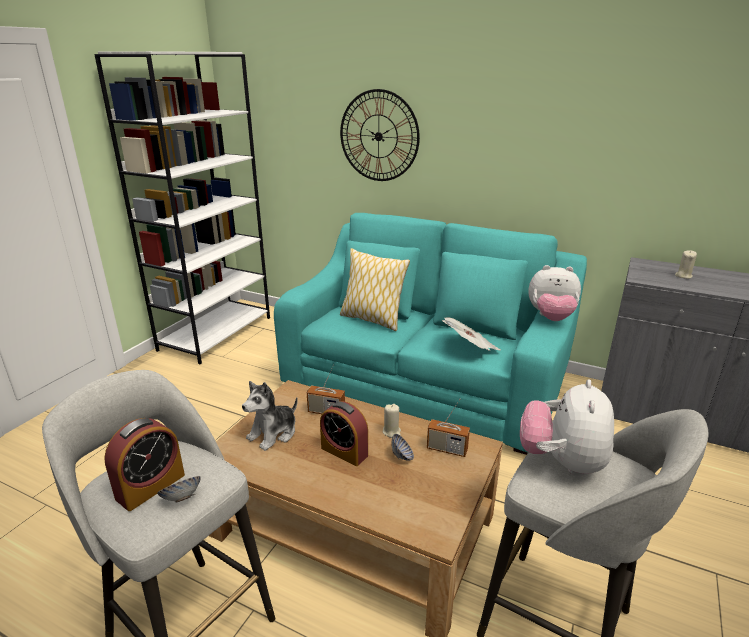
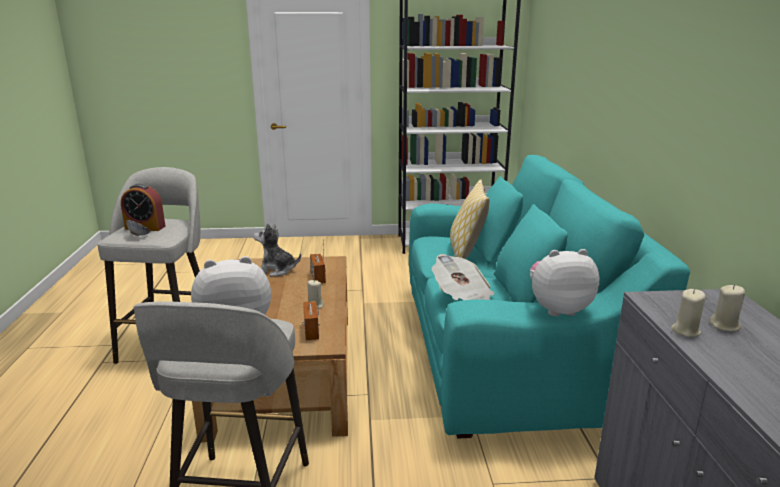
camera: 60 degrees right, 5 degrees down
(344, 452) = (276, 296): alarm clock -> none
(378, 136) = (588, 79): wall clock -> none
(402, 456) = (287, 317): bowl -> none
(551, 318) = (558, 309): plush toy -> plush toy turned 105 degrees clockwise
(689, 286) = (685, 331): none -> beige candle

